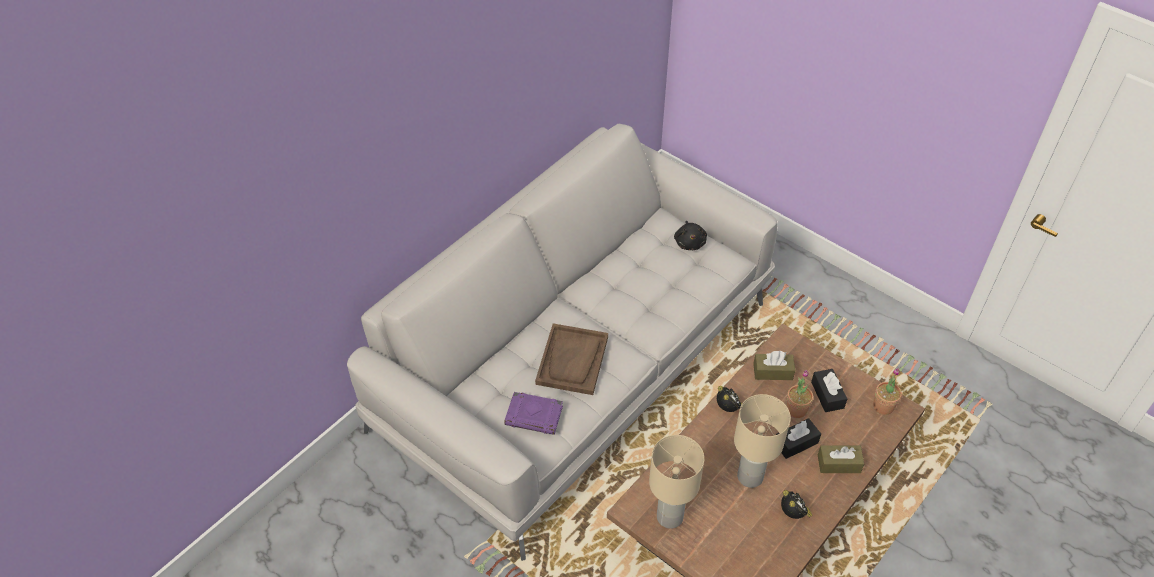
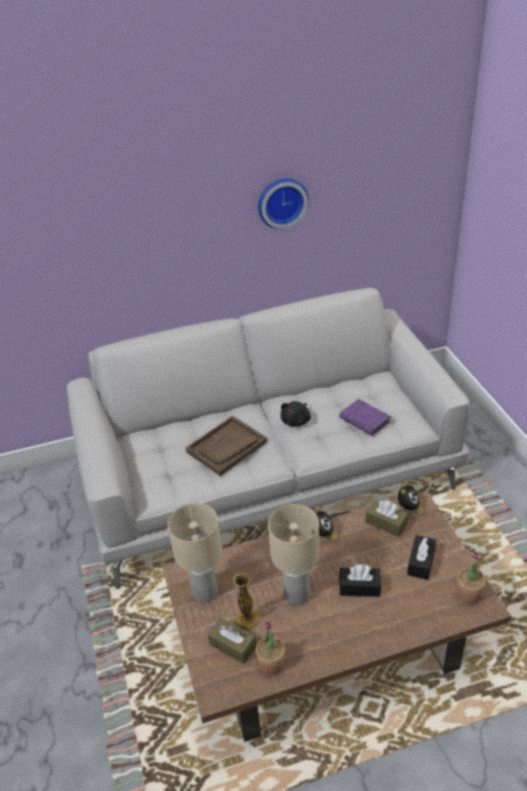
camera: 35 degrees right, 10 degrees down
(529, 66) = (281, 201): none -> wall clock
(534, 416) = (166, 472): purple book -> purple book (365, 420)
(690, 242) = (390, 401): black plush toy -> black plush toy (296, 421)
(727, 521) = (248, 619): none -> vase
(793, 514) = (308, 643): alarm clock -> alarm clock (409, 509)
(796, 409) = (382, 561): potted plant -> potted plant (271, 664)
(839, 464) = (385, 622): brown tissue box -> brown tissue box (232, 645)

